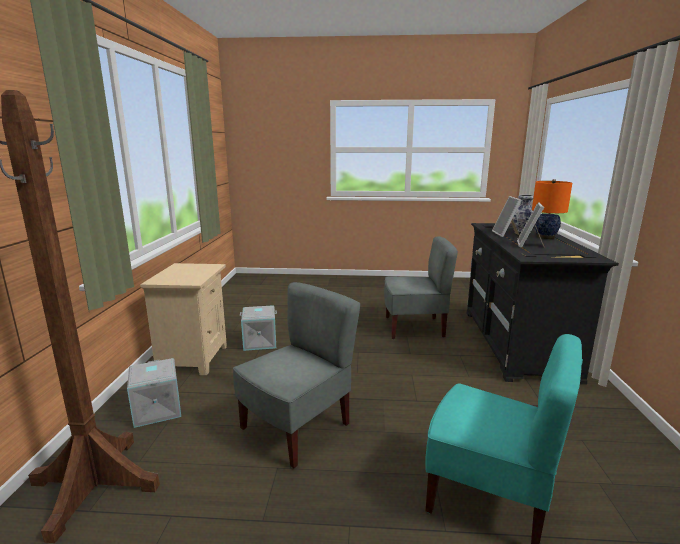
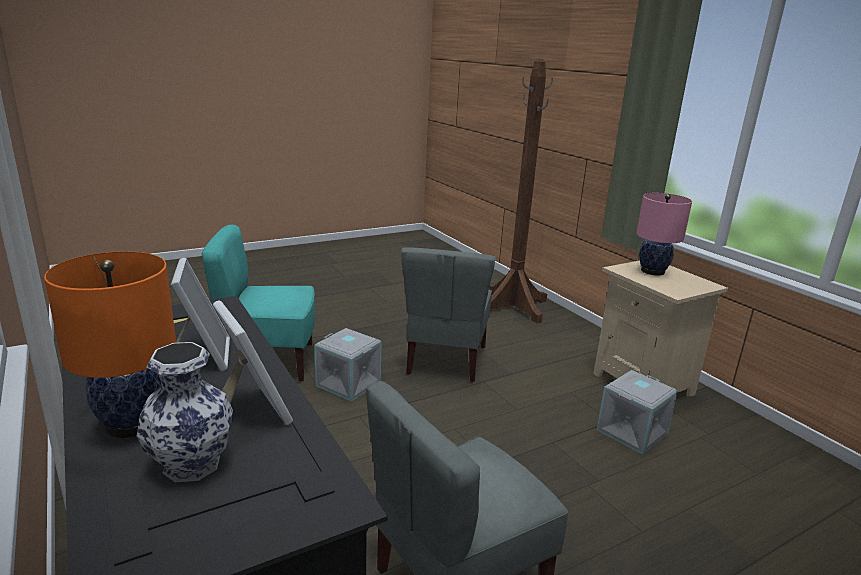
camera: 145 degrees right, 5 degrees up
(156, 410) = (566, 340): grey storage box -> grey storage box (349, 383)
(179, 276) = (653, 271): none -> pink table lamp

